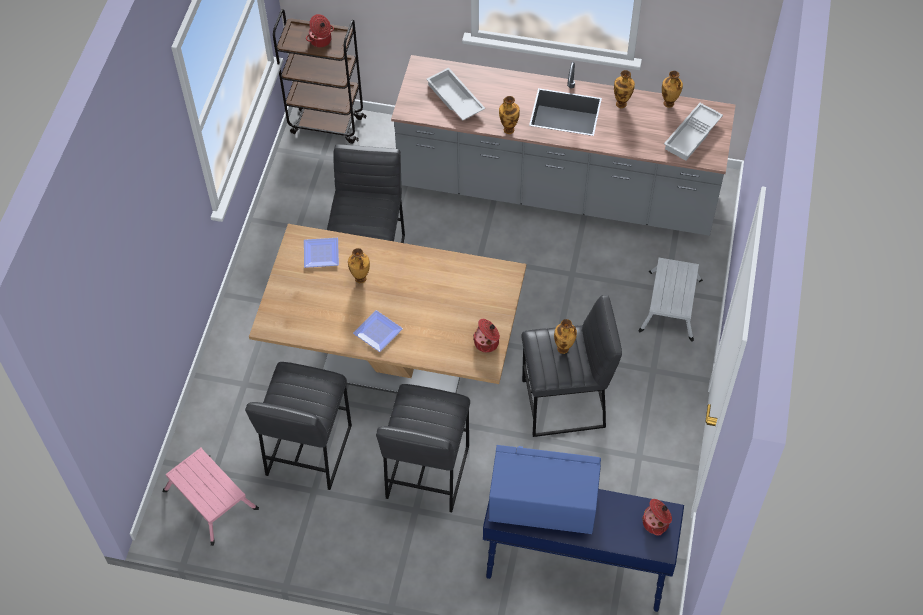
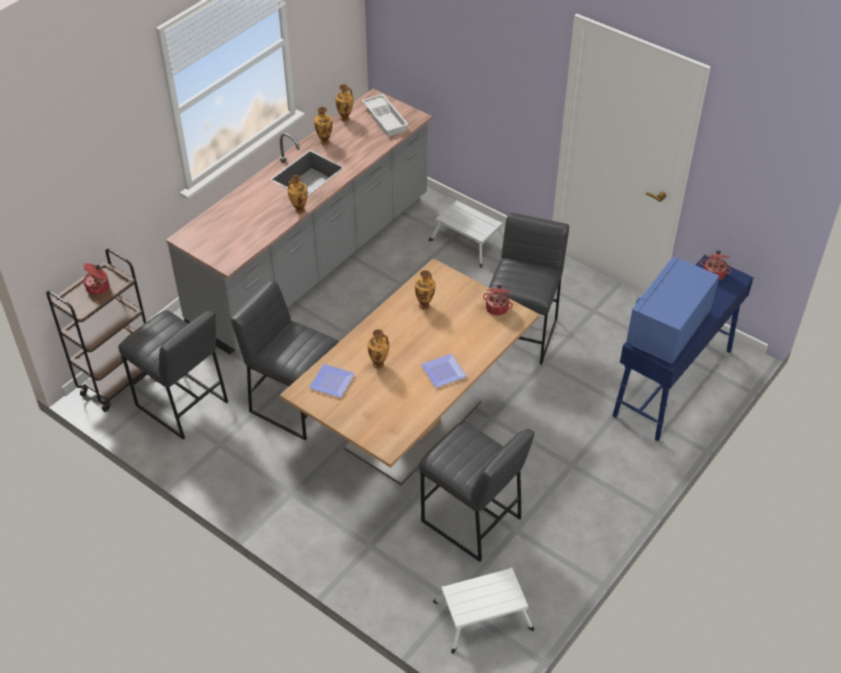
camera: 65 degrees left, 10 degrees down
(210, 499) = (482, 615): pink step ladder -> white step ladder
(427, 473) = (540, 444): grey stool -> grey stool (183, 404)
(454, 99) = (239, 230): white tray -> none
(563, 349) = (522, 273): vase -> vase (425, 305)

